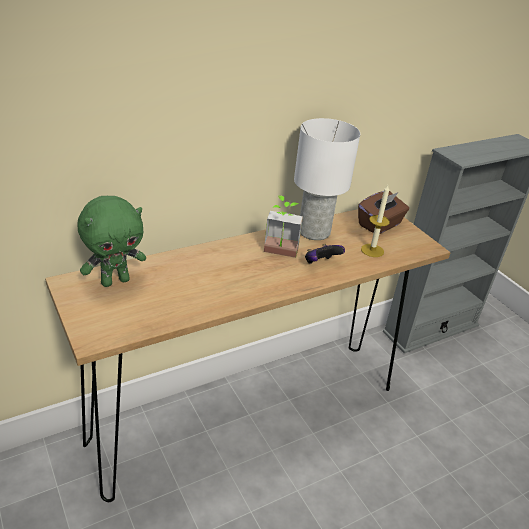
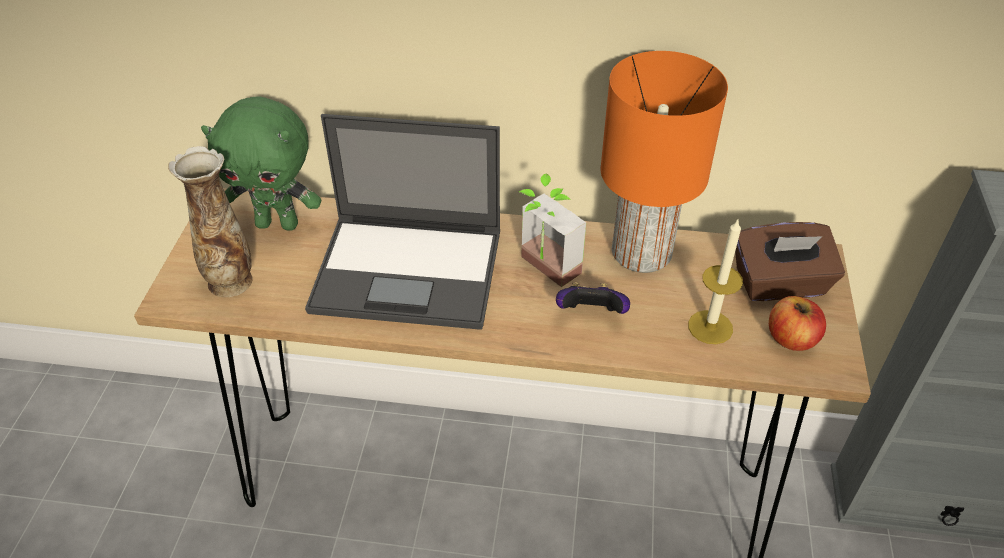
camera: 40 degrees right, 10 degrees up
(120, 318) = (231, 280): none -> vase
(216, 277) = (410, 271): none -> laptop
(314, 232) = (641, 254): white table lamp -> orange table lamp
(405, 243) = (791, 339): none -> apple

